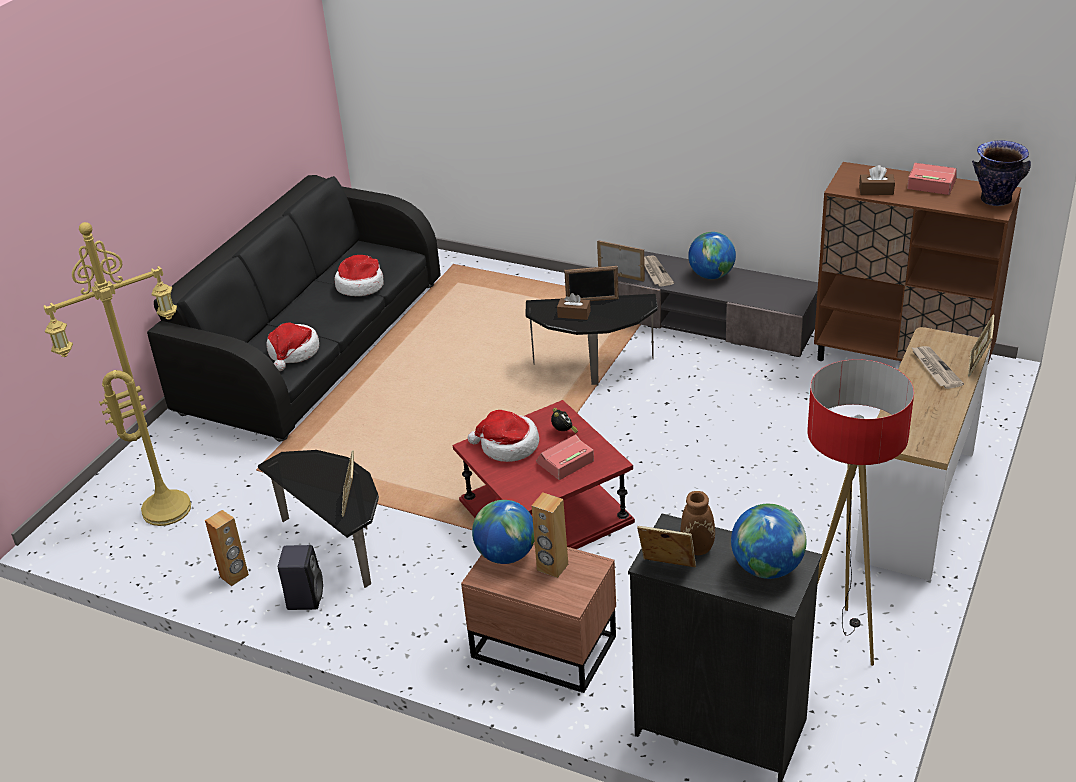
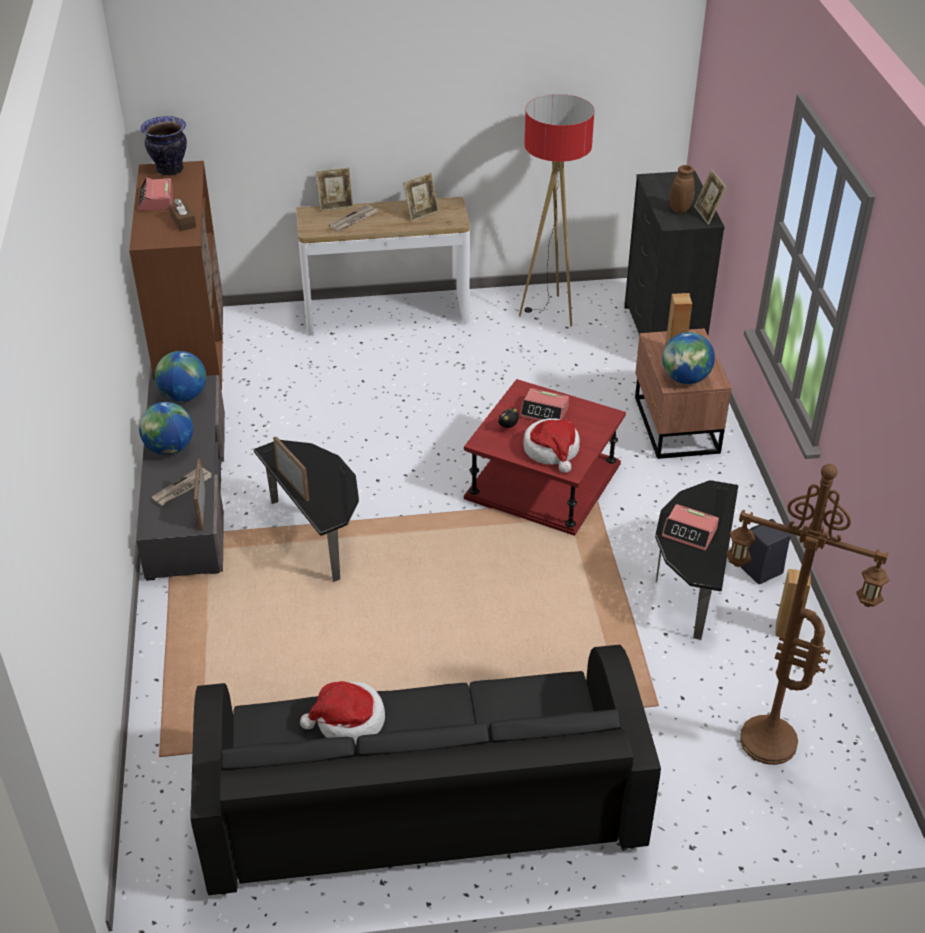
camera: 125 degrees left, 5 degrees up
(167, 507) = (765, 743): yellow floor lamp -> brown floor lamp
(293, 352) = (521, 703): hat -> none
(327, 475) = (689, 533): none -> alarm clock
(351, 502) = (704, 500): picture frame -> picture frame (421, 214)
(574, 314) = (327, 487): brown tissue box -> none
(767, 568) = (668, 186): globe -> globe (183, 396)

